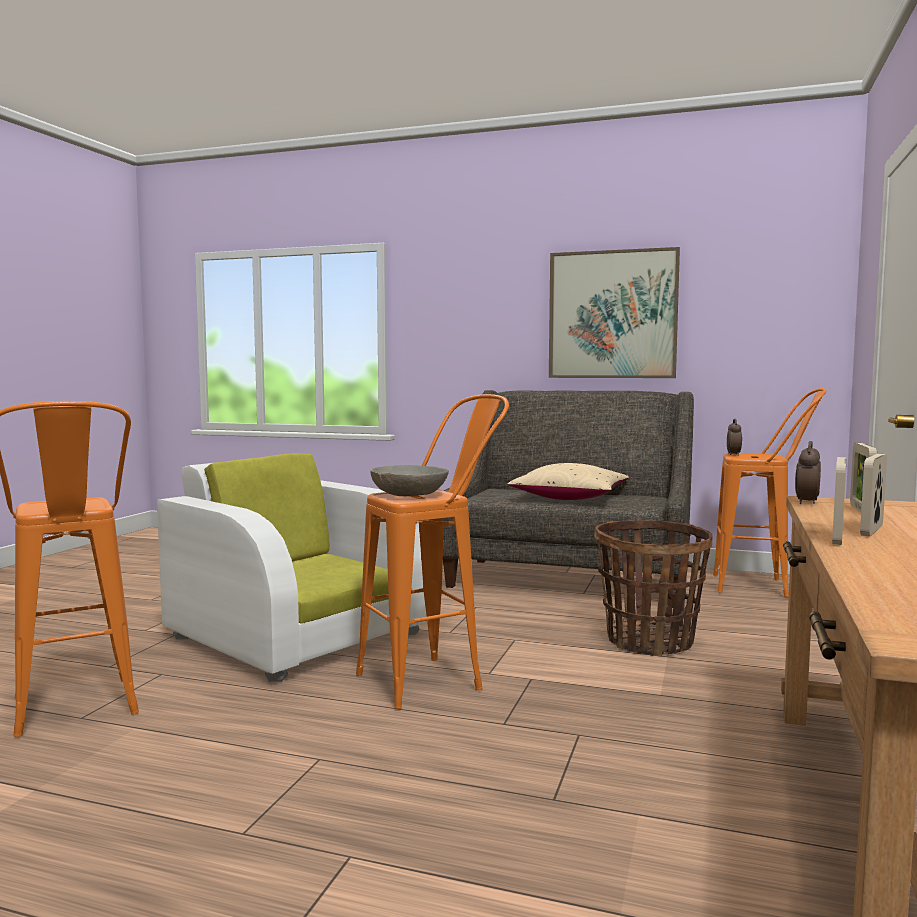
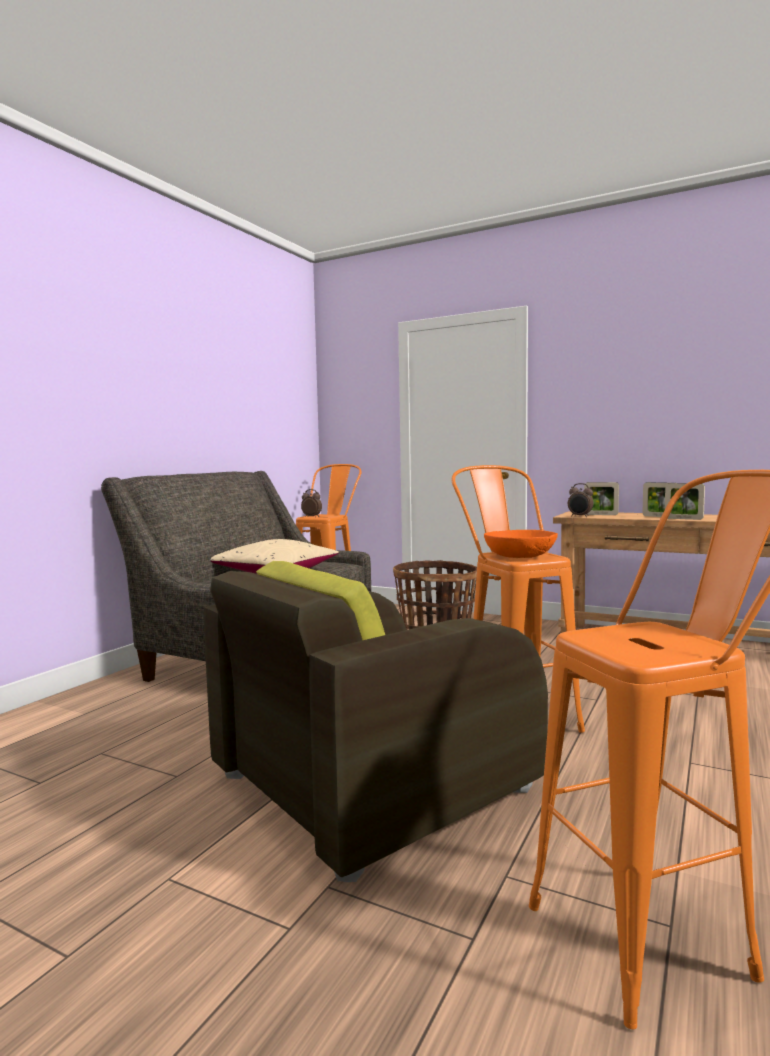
camera: 80 degrees left, 0 degrees up
(296, 634) = (370, 783): white armchair -> brown armchair
(410, 494) = (520, 556): grey bowl -> orange bowl
(612, 315) = (198, 399): picture -> none

